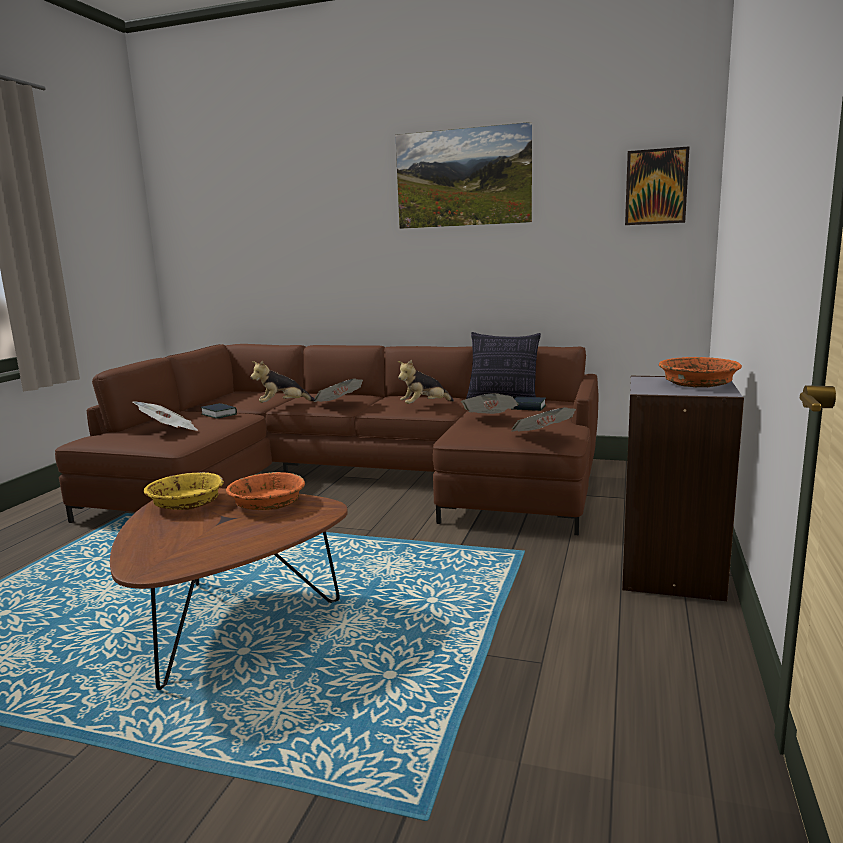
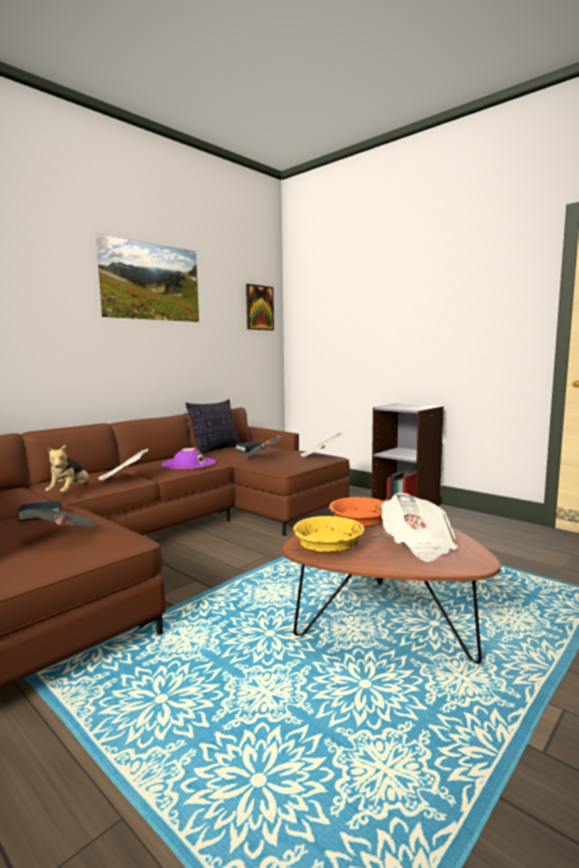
camera: 65 degrees left, 5 degrees down
(197, 537) = (417, 545): none -> newspaper
(424, 406) = (188, 463): plush toy -> purple hat
(697, 384) = (408, 405): orange bowl -> none

